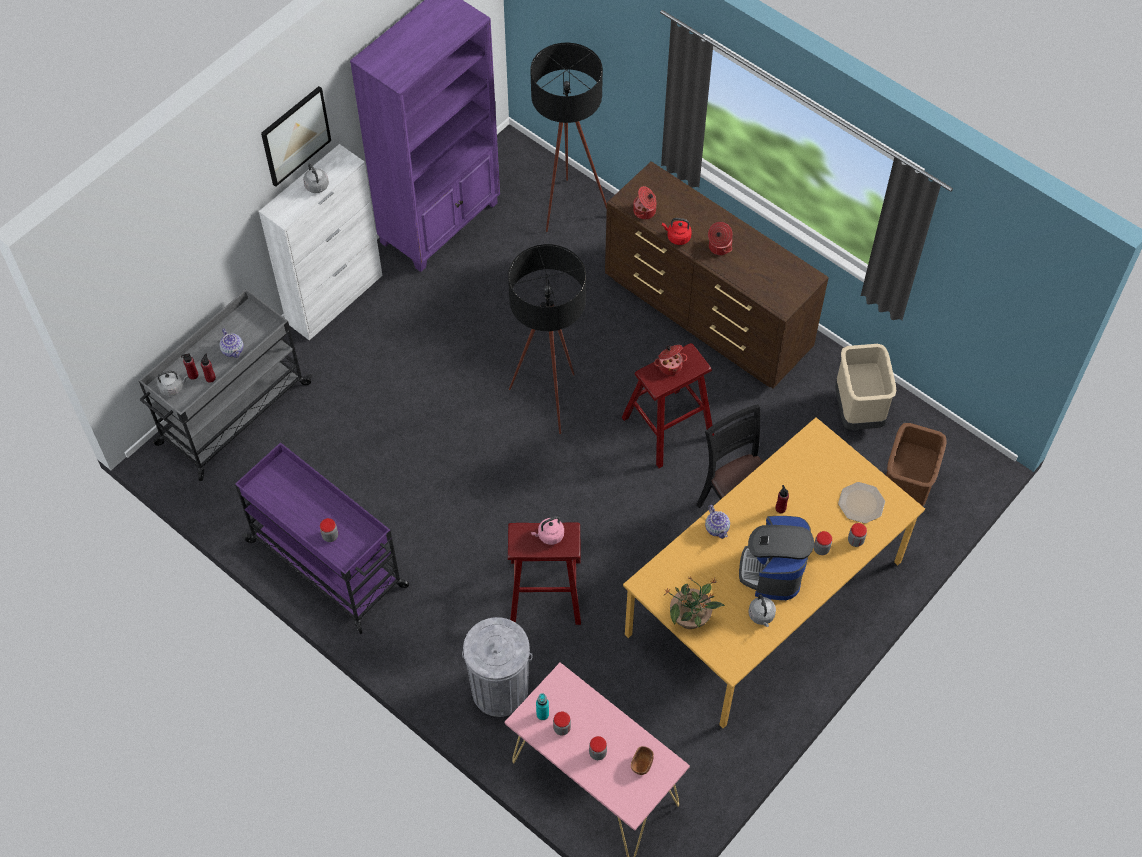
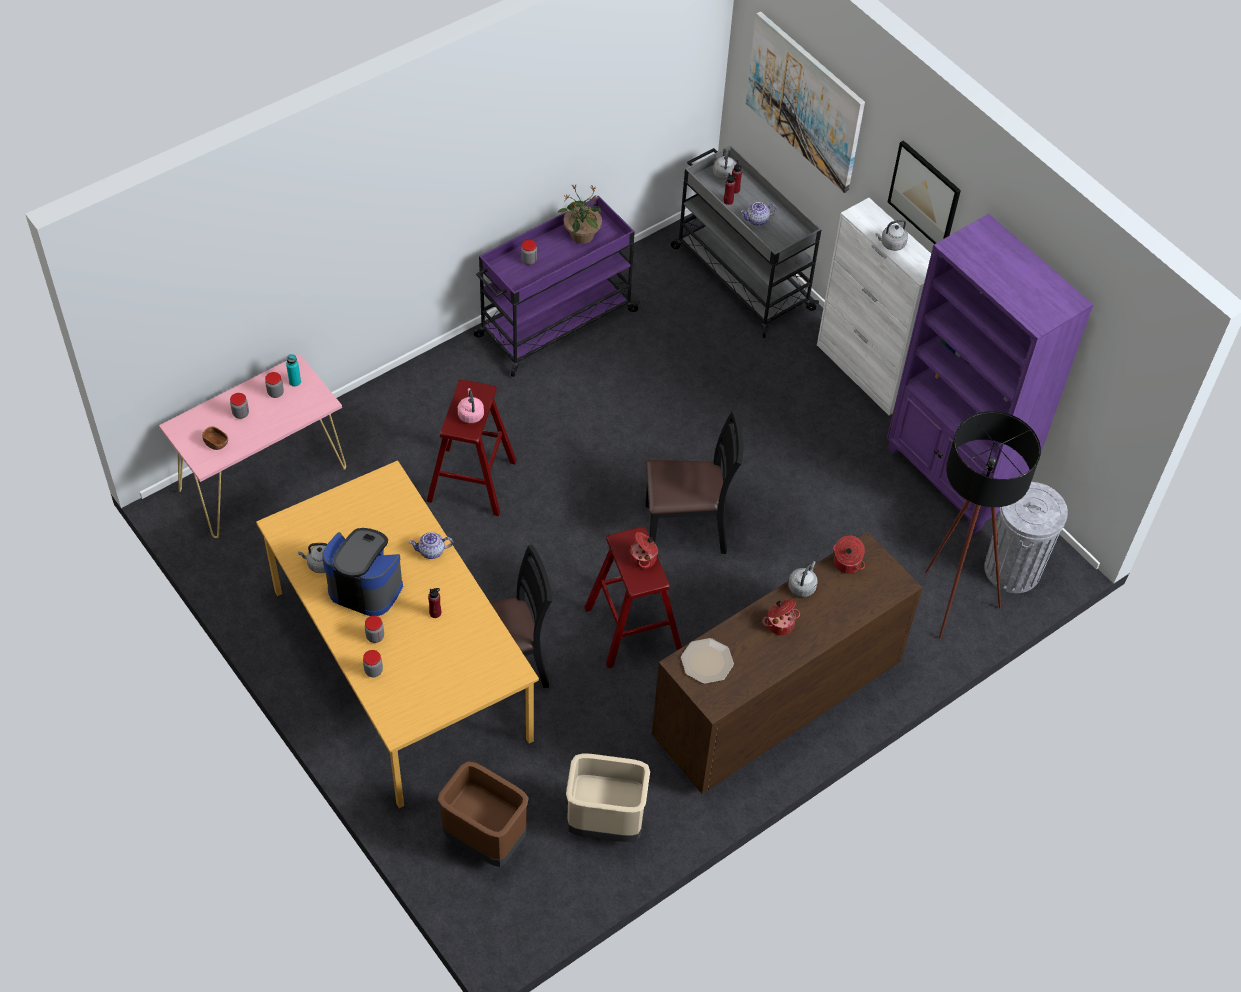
camera: 100 degrees right, 5 degrees down
(169, 250) = (805, 101): none -> picture
(500, 690) = (381, 426): grey trash can -> grey trash can (1012, 569)
(549, 406) = (687, 527): black floor lamp -> black chair
(677, 237) = (802, 586): red kettle -> grey kettle
(690, 618) = (340, 505): potted plant -> potted plant (581, 236)
(861, 503) = (416, 690): plate -> plate (707, 662)

